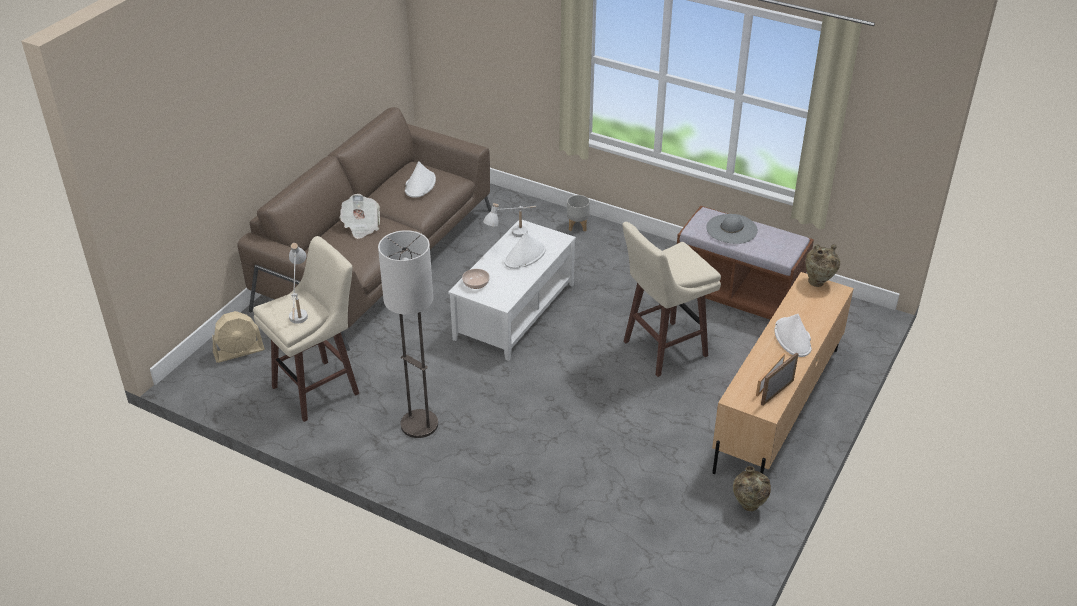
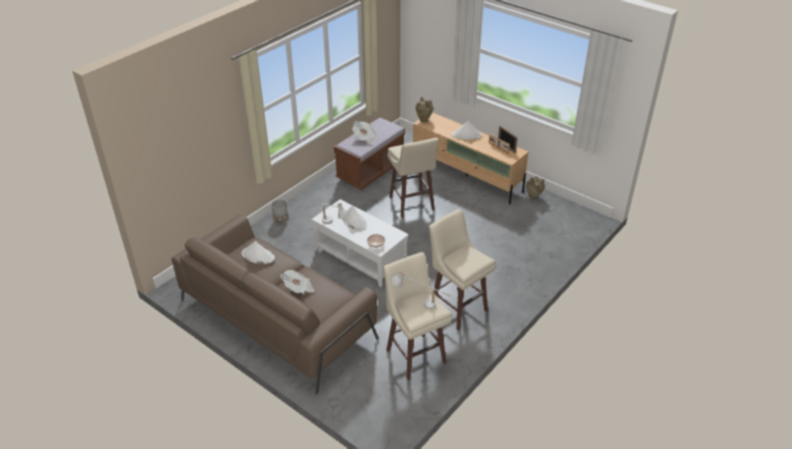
camera: 80 degrees left, 0 degrees up
(239, 351) = (363, 399): beige fan -> none
(419, 424) = (457, 308): floor lamp -> beige stool
(731, 229) = (364, 138): grey hat -> newspaper

